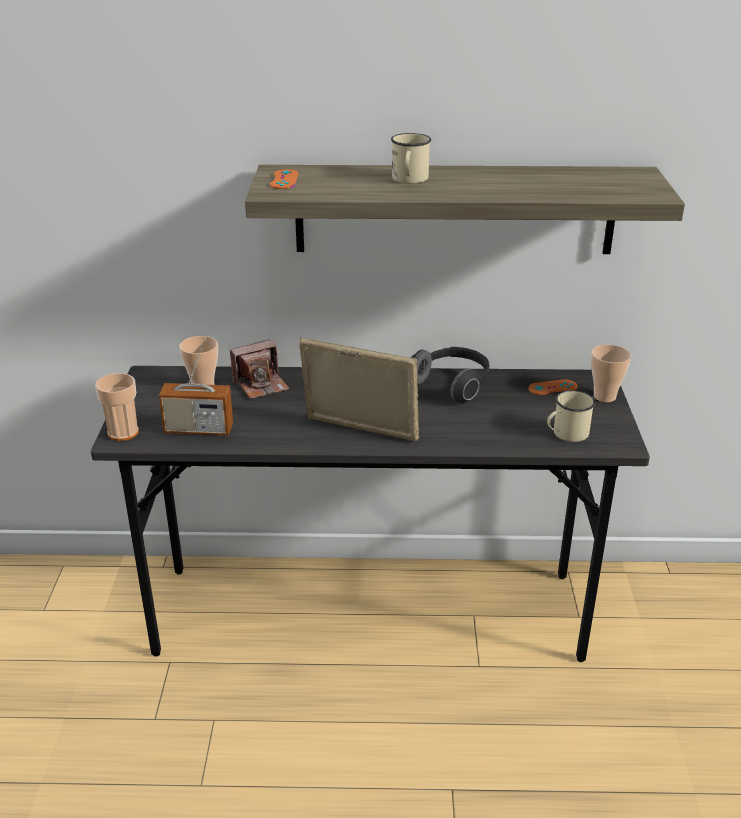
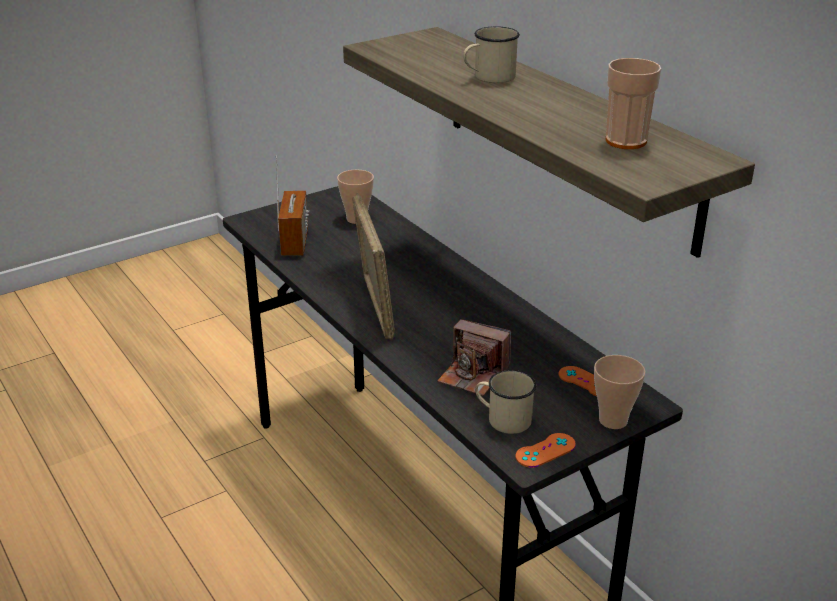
camera: 55 degrees right, 0 degrees up
(123, 432) = (258, 218): cup -> cup (626, 141)
(198, 429) = (295, 242): radio -> radio turned 150 degrees counterclockwise
(261, 384) = (391, 239): camera -> camera (473, 375)
(284, 180) = (411, 42): orange game controller -> orange game controller (545, 450)
(452, 384) = (513, 324): headphones -> none

